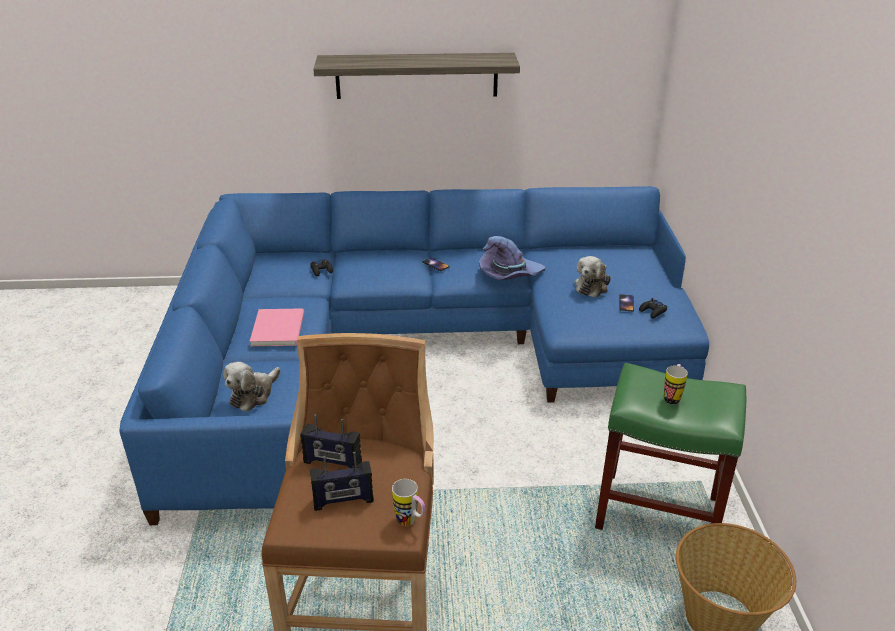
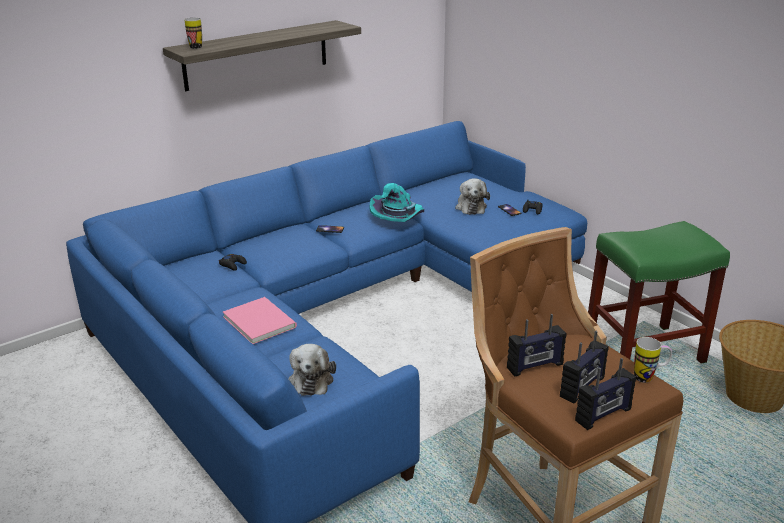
camera: 35 degrees left, 5 degrees down
(321, 533) = (603, 415): none -> radio
(509, 274) = (398, 218): purple hat -> turquoise hat
(672, 397) = (660, 241): mug -> mug (195, 46)

